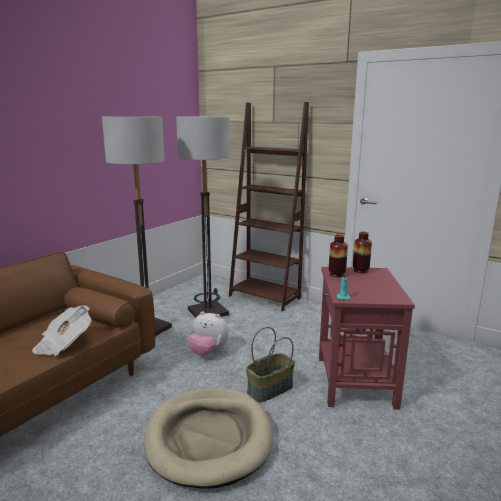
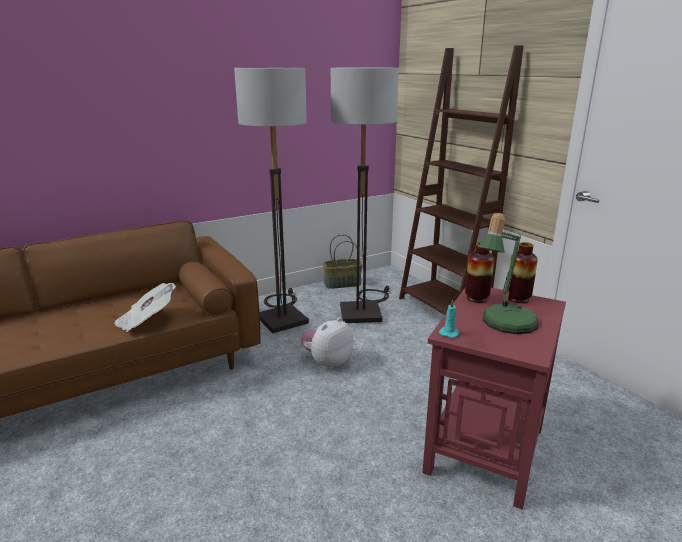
camera: 25 degrees right, 5 degrees up
(208, 352) = (327, 362): plush toy -> plush toy turned 90 degrees clockwise
(209, 438) = (256, 465): beige dog bed -> none
(270, 390) = (365, 428): basket -> basket (342, 284)
(368, 286) = (504, 324): none -> table lamp

